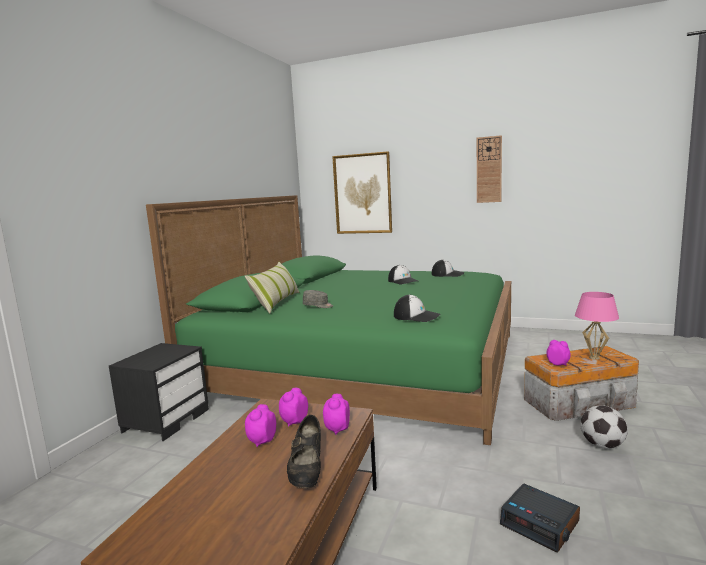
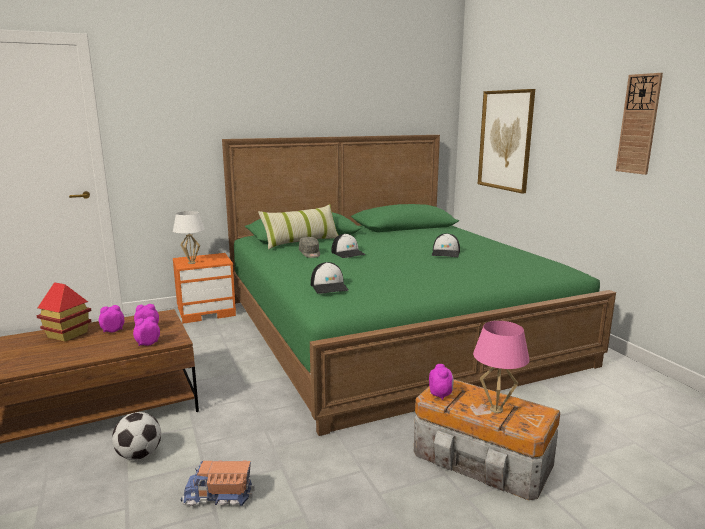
camera: 45 degrees right, 5 degrees up
(152, 361) = (191, 263): none -> white table lamp
(166, 420) = (207, 312): black nightstand -> orange nightstand
(219, 472) = (67, 334): none -> toy house
(307, 471) = (84, 355): black shoe -> none
(448, 274) = (513, 259): cap -> cap (348, 253)
(540, 523) = (218, 496): alarm clock -> toy truck
(602, 445) = (396, 497): football -> football (139, 455)

